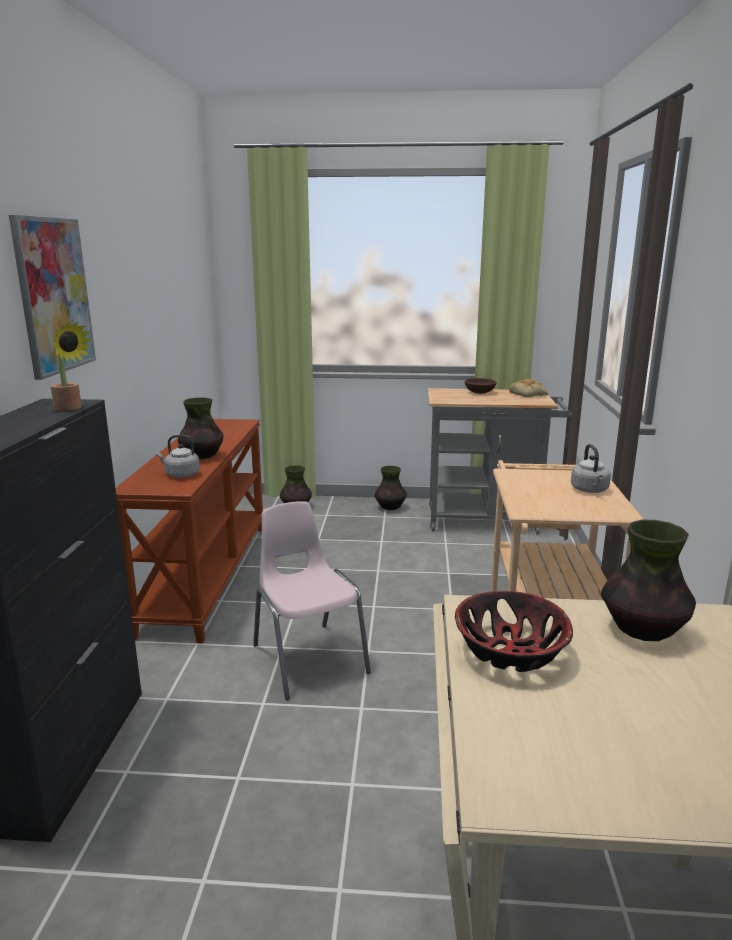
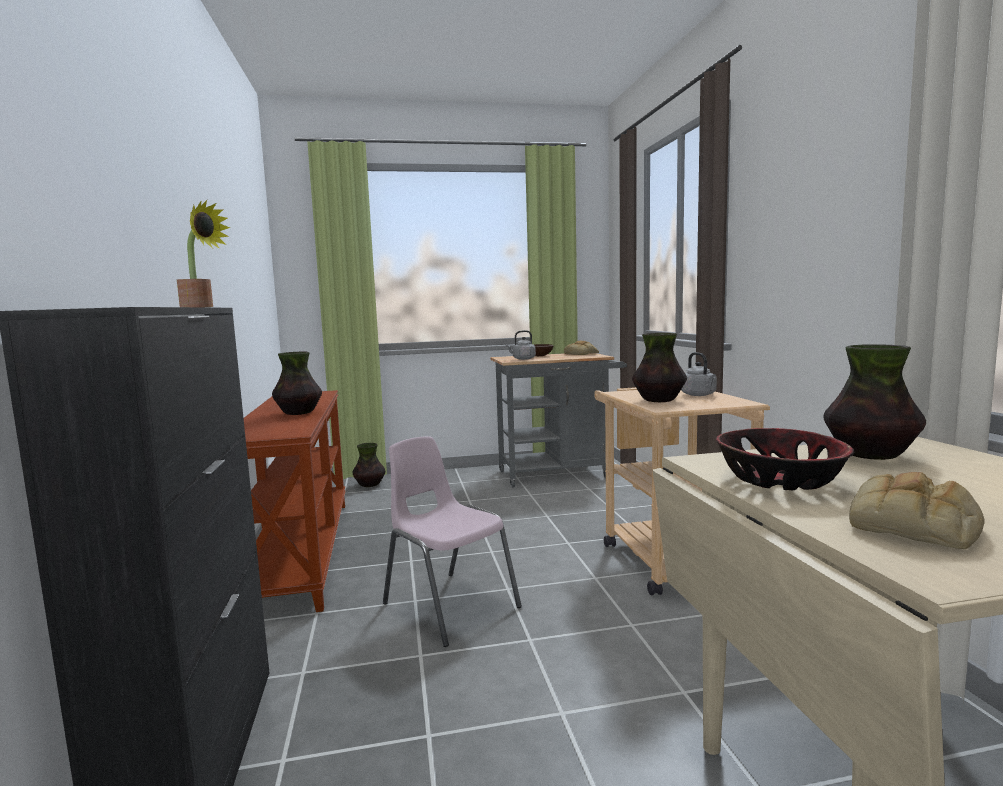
camera: 15 degrees left, 10 degrees down
(54, 295) = (157, 208): picture -> none
(180, 475) = (286, 425): grey kettle -> grey kettle (522, 359)
(390, 507) = (462, 475): vase -> vase (658, 400)
(553, 739) = (914, 526): none -> bread

